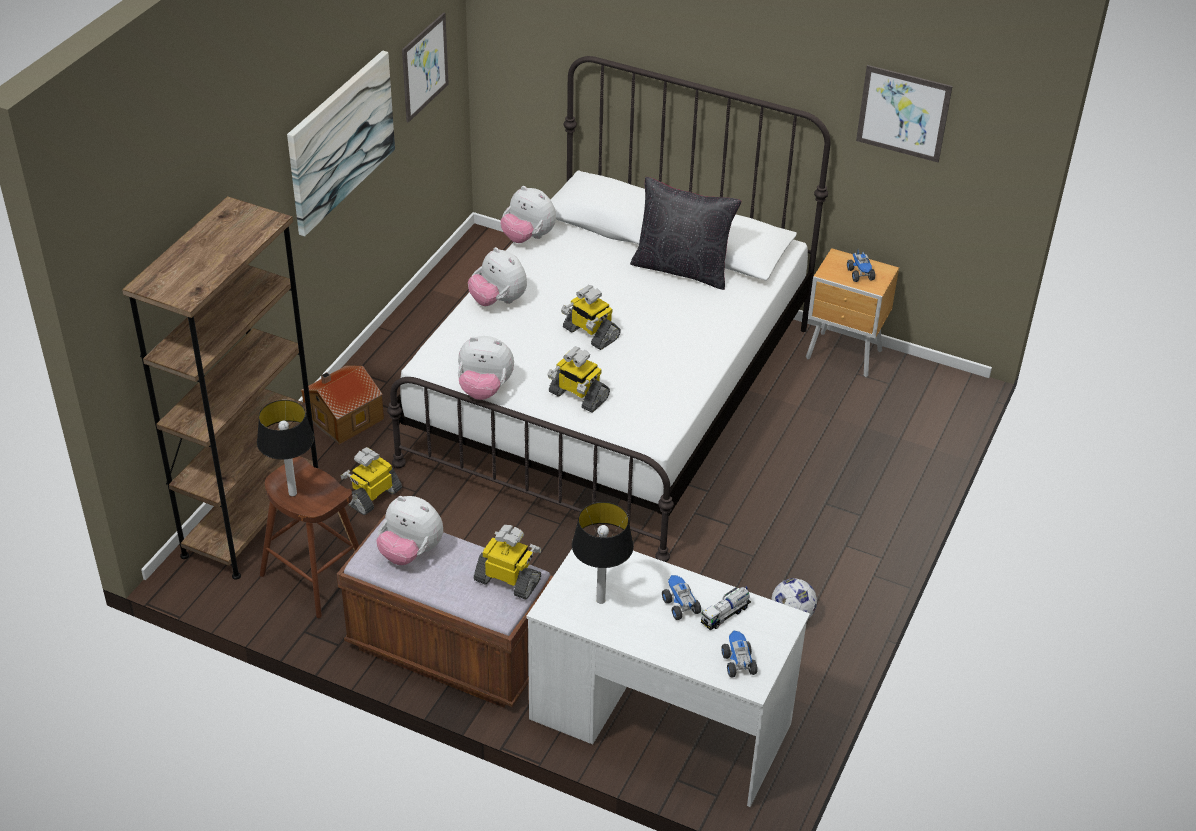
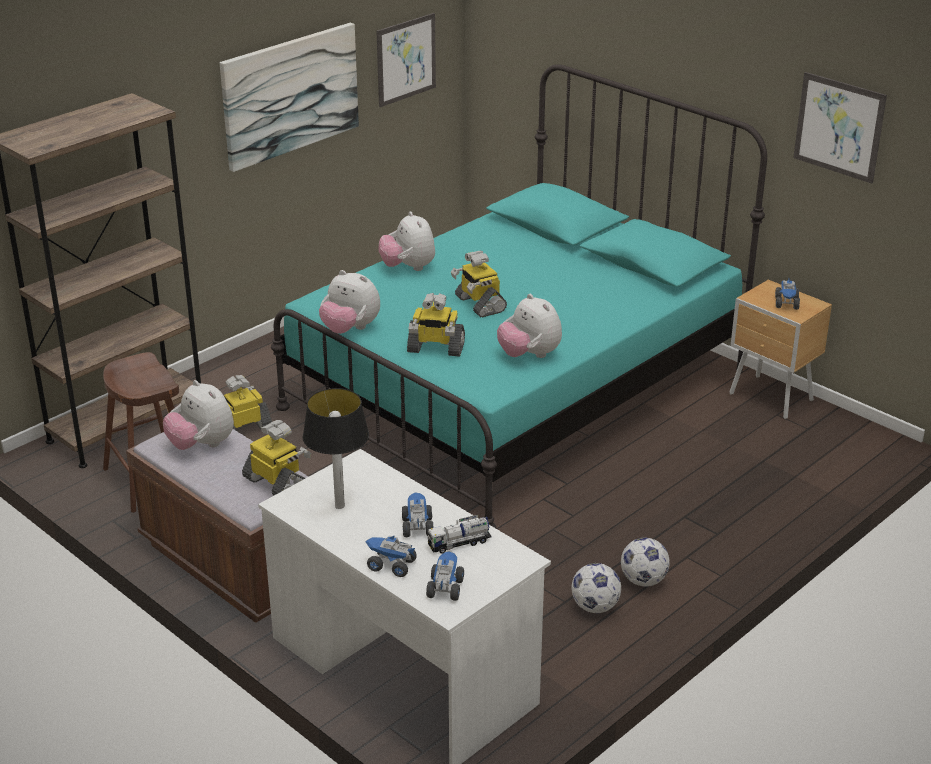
camera: 20 degrees right, 10 degrees down
(292, 493) = (125, 378): table lamp -> none
(342, 417) = (255, 364): toy house -> none
(528, 237) = (467, 227): plush toy -> plush toy (529, 355)
(577, 396) = (435, 348): toy robot -> toy robot turned 45 degrees counterclockwise
(611, 394) = (516, 389): white bed -> turquoise bed
(680, 652) = (391, 566): none -> toy truck
(682, 269) = (601, 270): black pillow -> none
(820, 578) = (643, 580): none -> football

